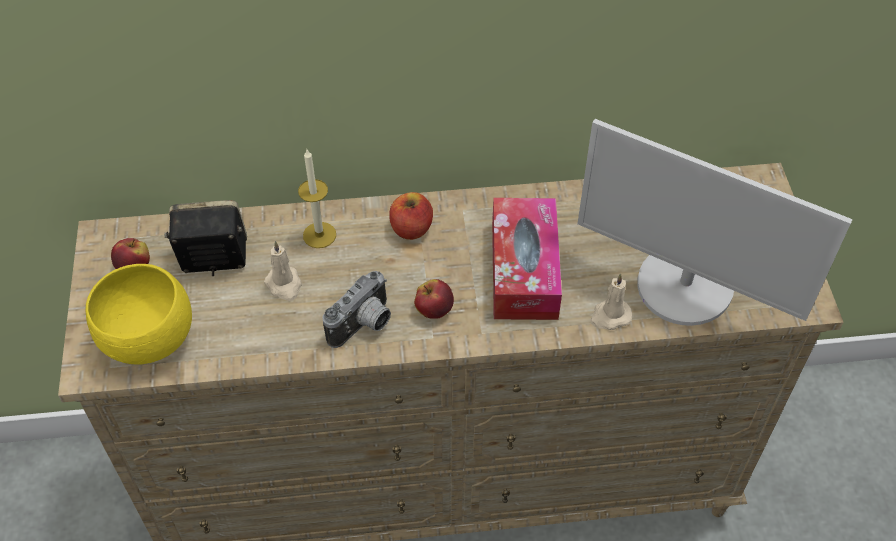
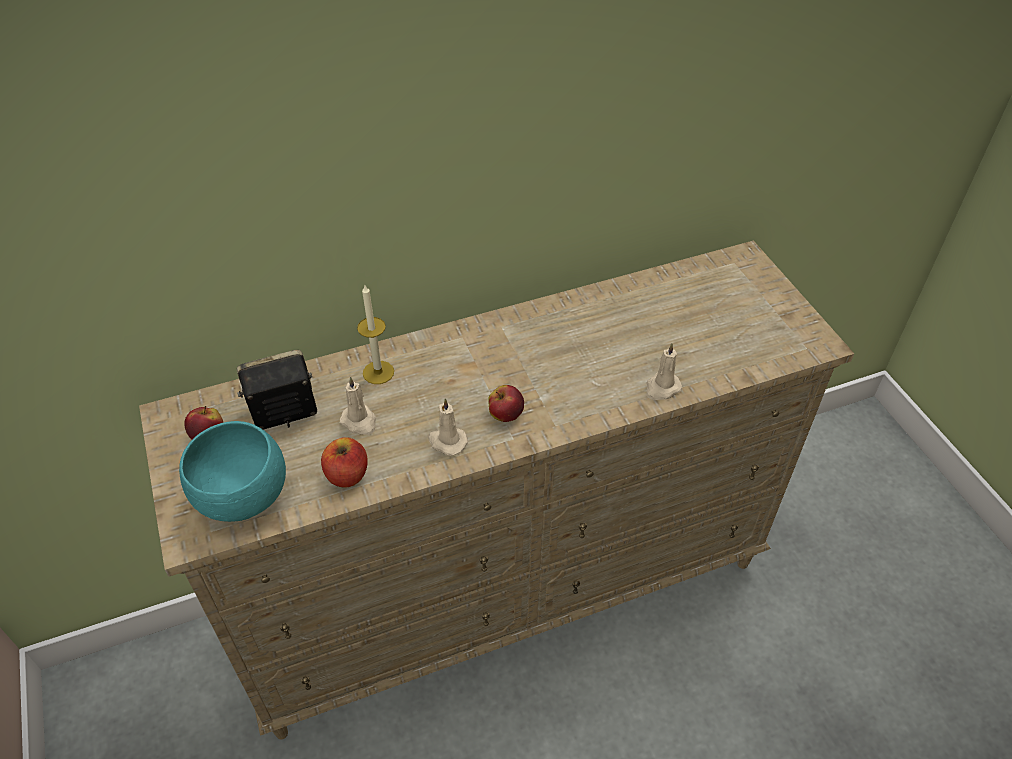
camera: 15 degrees left, 5 degrees down
(151, 341) = (245, 498): yellow bowl -> turquoise bowl
(364, 326) = (446, 441): camera -> beige candle
(411, 228) = (461, 350): apple -> apple (347, 475)
(524, 270) = (573, 365): tissue box -> none
(685, 286) = (715, 351): monitor -> none

